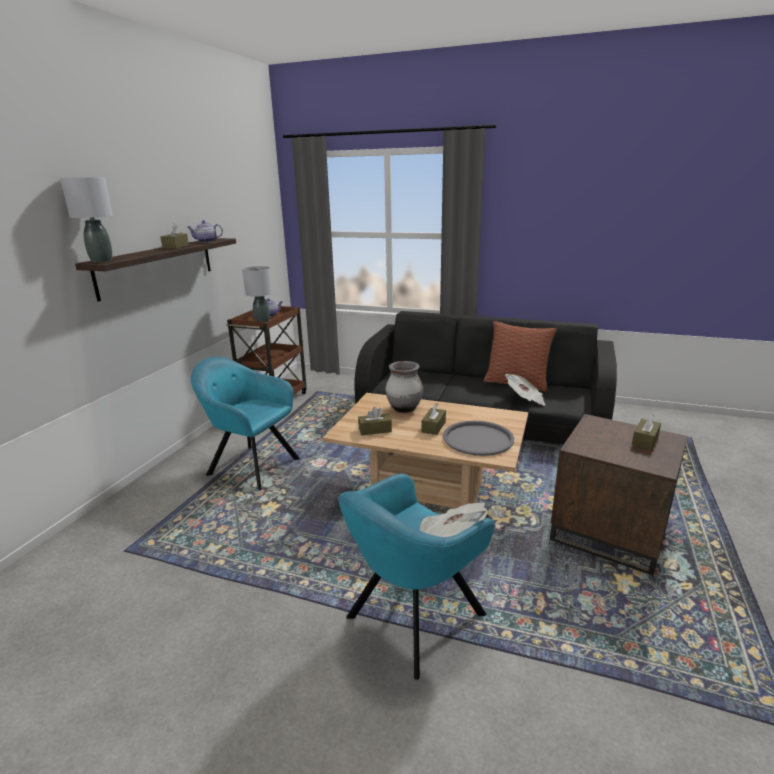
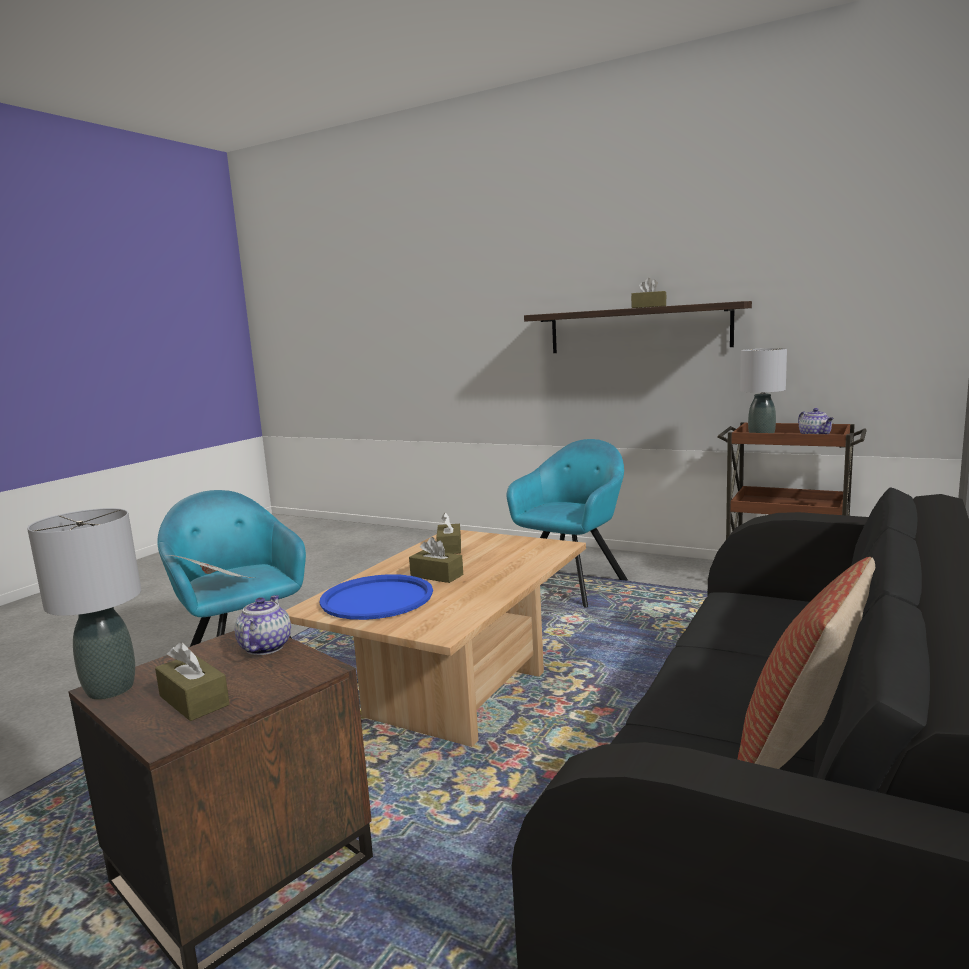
camera: 100 degrees right, 10 degrees down
(101, 261) = (547, 313): grey table lamp -> grey table lamp (111, 689)
(206, 241) = (701, 303): teapot -> teapot (265, 647)
(404, 409) = (510, 561): grey vase -> none
(478, 439) = (377, 598): grey tray -> blue tray
(525, 399) = (668, 743): newspaper -> none

